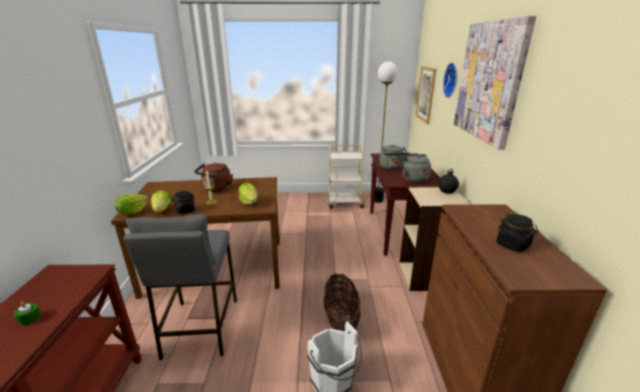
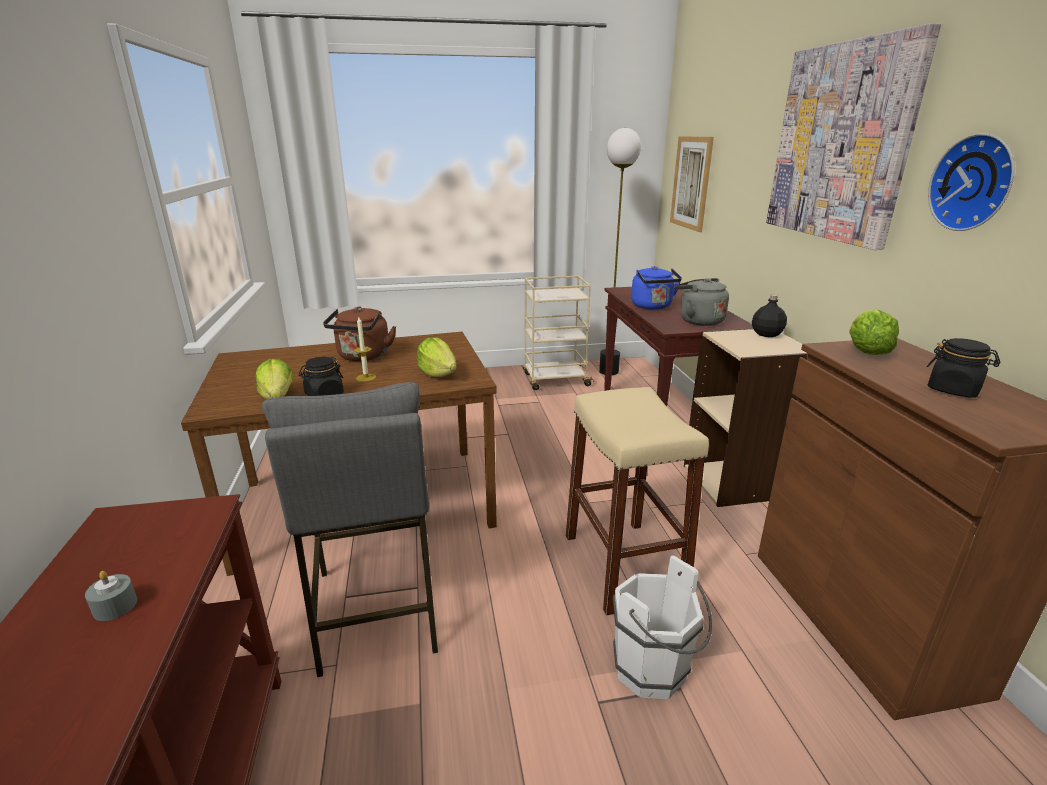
camera: 10 degrees left, 0 degrees up
(29, 318) = (115, 606): green candle -> grey candle
(132, 212) = (219, 405): lettuce -> lettuce (866, 352)
(341, 319) = (623, 565): basket -> beige stool
(391, 167) = (653, 306): grey kettle -> blue kettle
(452, 80) = (753, 151): wall clock -> wall clock (975, 183)

